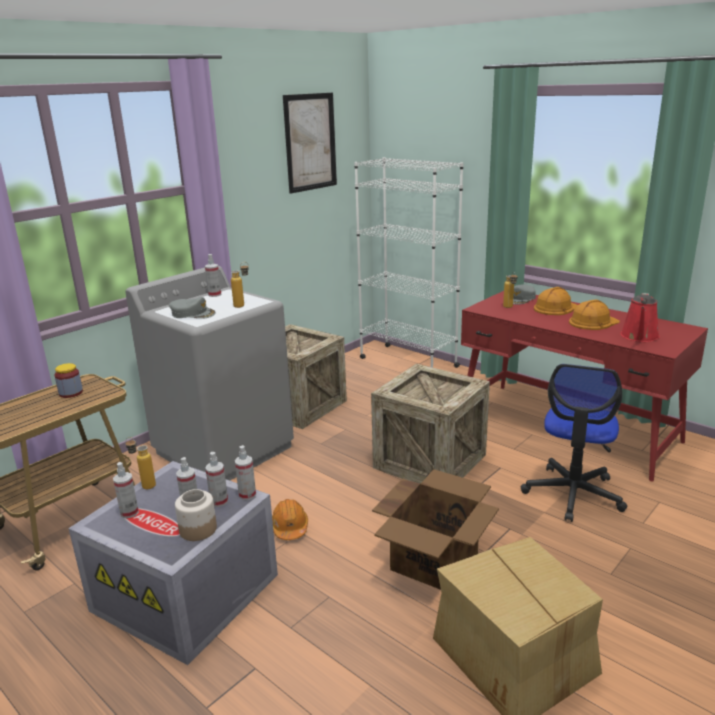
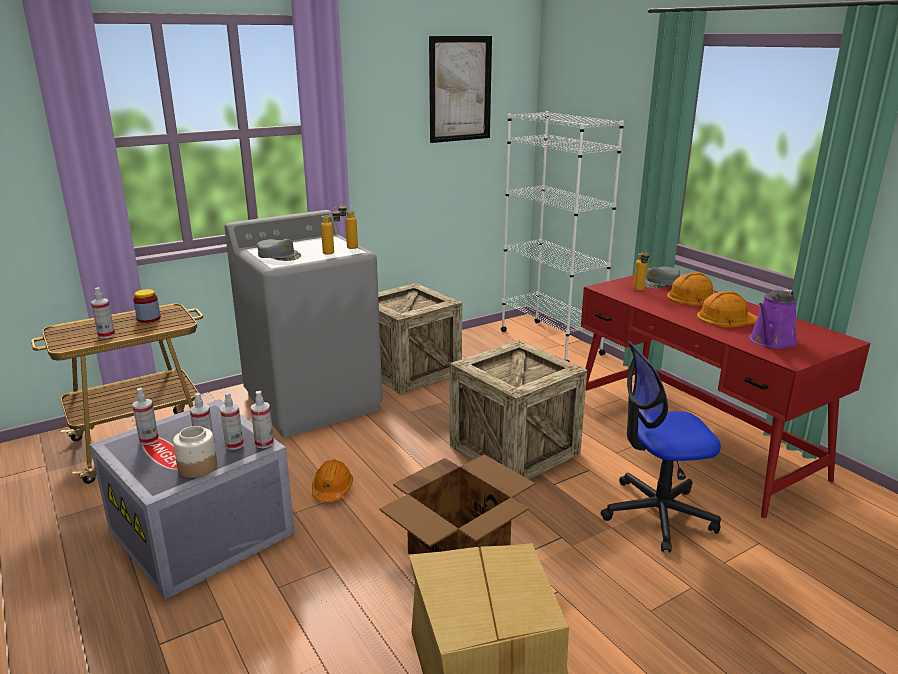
camera: 15 degrees right, 0 degrees up
(144, 485) = (178, 417): bottle -> bottle (348, 247)
(214, 294) = (316, 240): spray bottle -> spray bottle (106, 335)
(573, 494) = (657, 514): office chair -> office chair turned 45 degrees clockwise
(639, 337) = (771, 341): red watering can -> purple watering can

